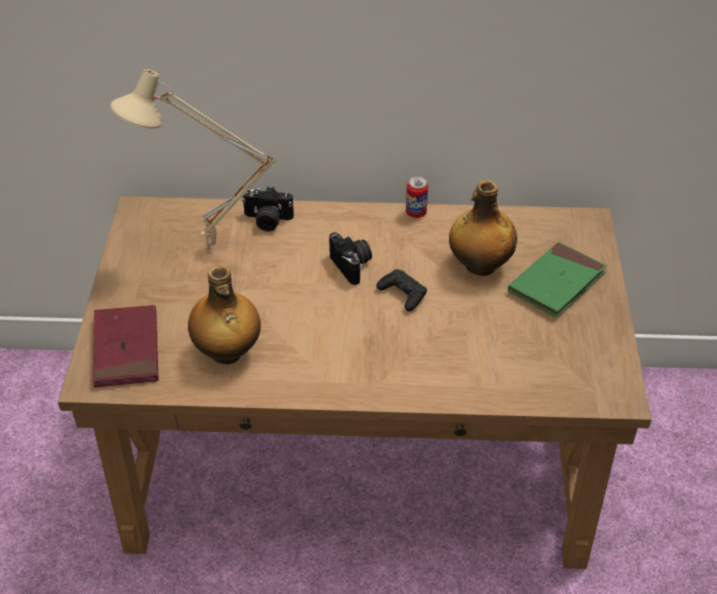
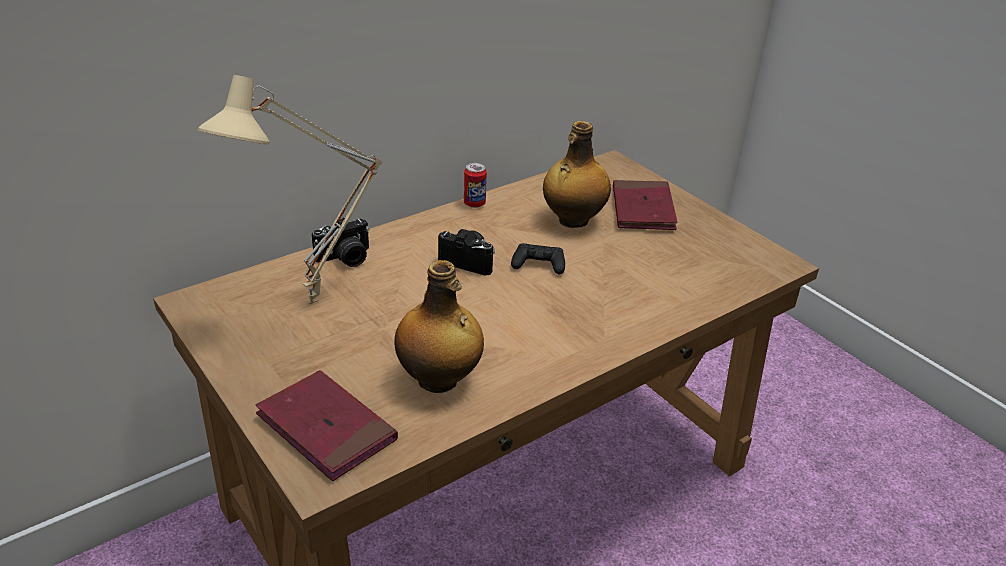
camera: 40 degrees left, 10 degrees down
(556, 283) = (642, 209): green book -> red book

